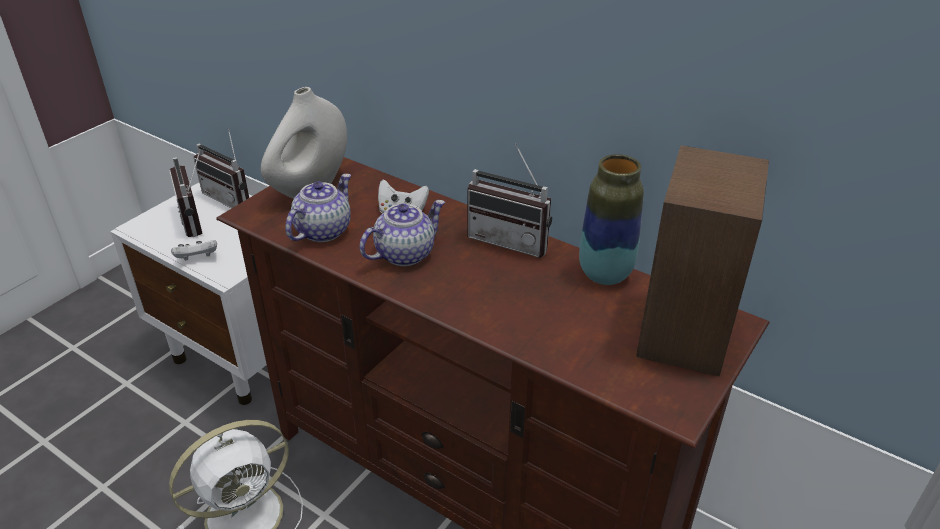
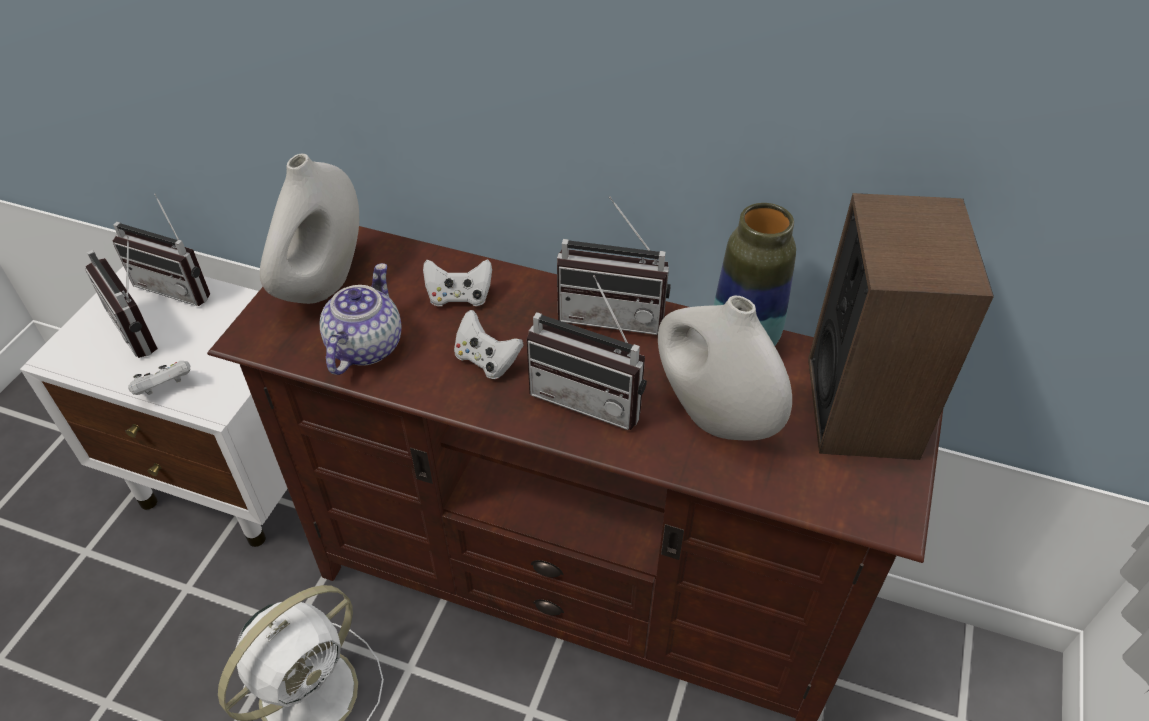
camera: 15 degrees left, 10 degrees up
(405, 253) = (486, 360): teapot -> white game controller
(472, 288) = (591, 396): none -> radio
(561, 316) = (713, 415): none -> white vase

